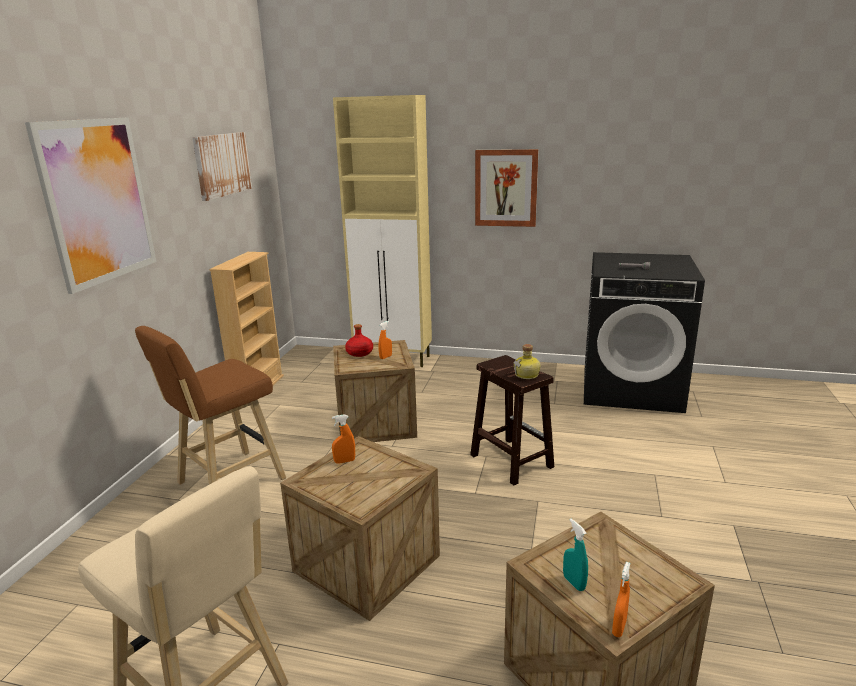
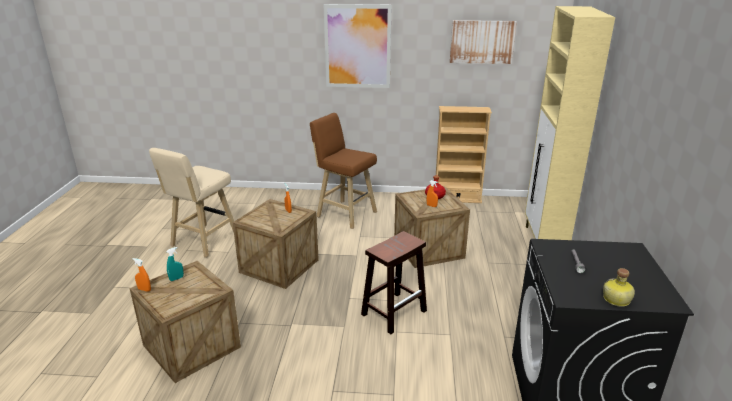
camera: 80 degrees right, 5 degrees up
(506, 188) = (628, 134): picture -> none
(527, 375) = (387, 251): bottle -> bottle (616, 300)

